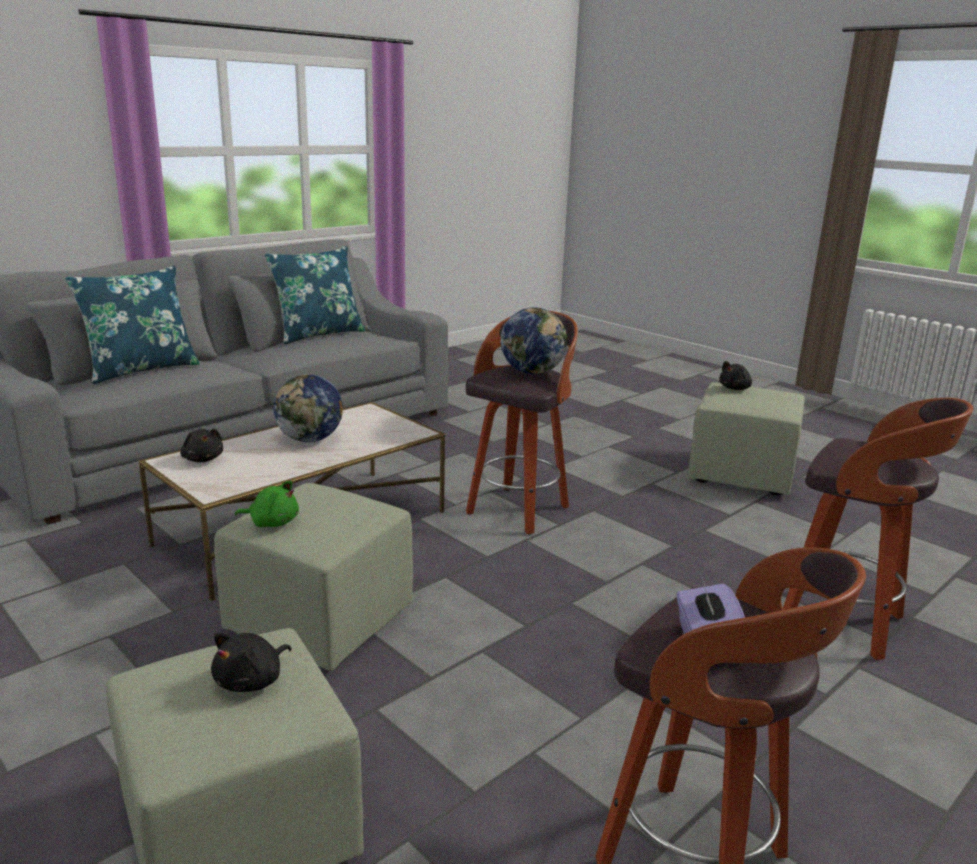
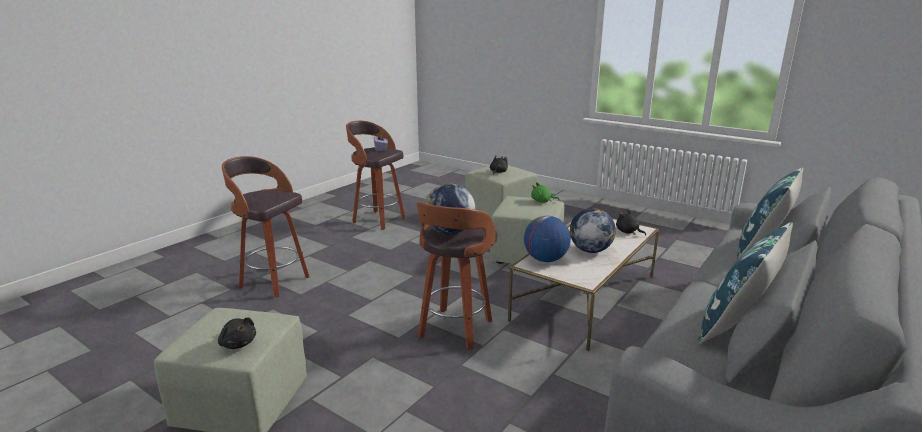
camera: 170 degrees right, 0 degrees up
(388, 435) = (545, 259): none -> globe
(735, 388) = (238, 343): black plush toy -> black plush toy turned 90 degrees clockwise

